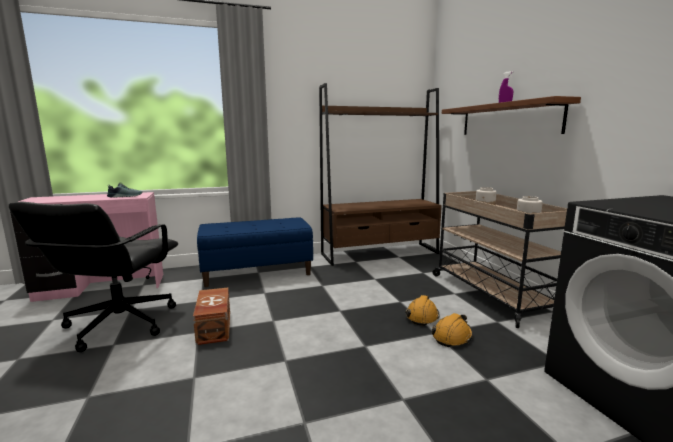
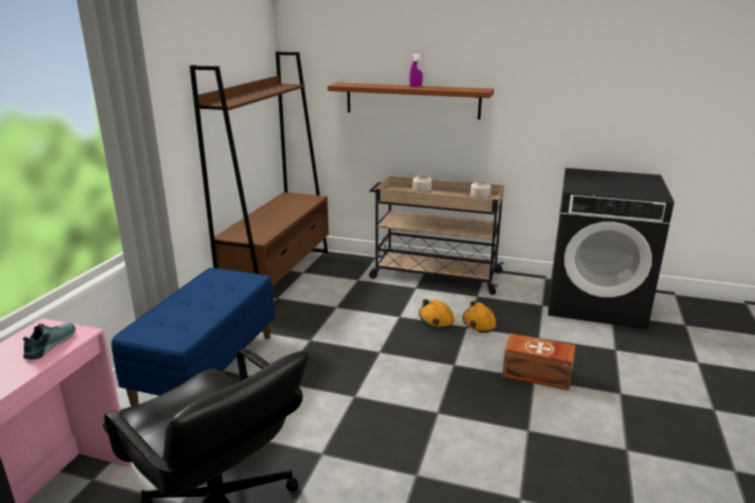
camera: 55 degrees left, 10 degrees up
(213, 328) = (325, 440): brown storage box -> brown storage box (537, 375)

